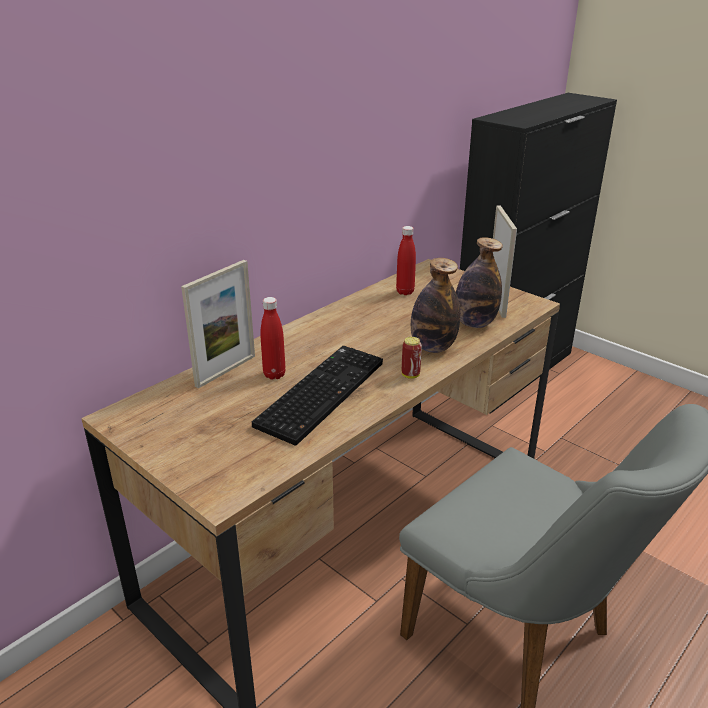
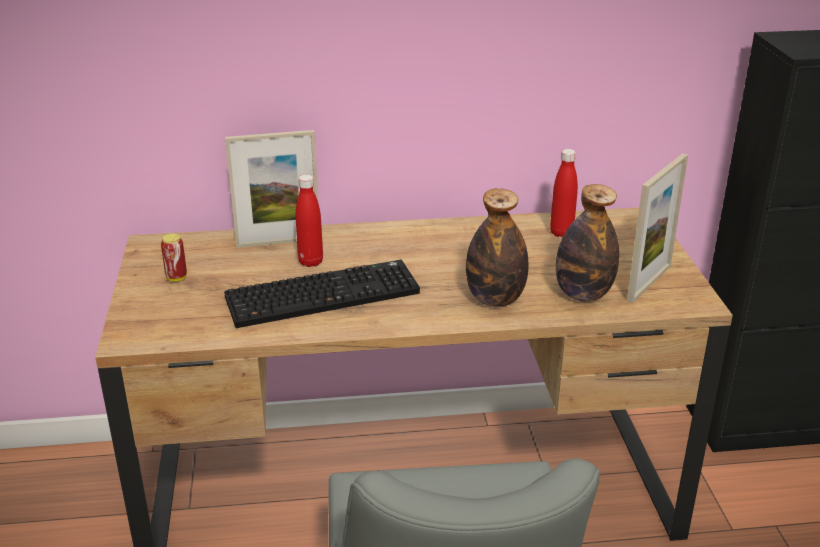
camera: 40 degrees right, 0 degrees up
(410, 375) = (428, 315): can -> can (176, 278)

